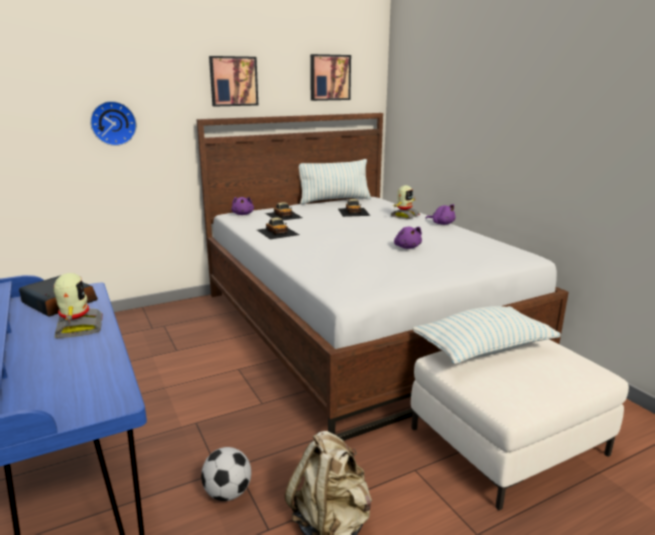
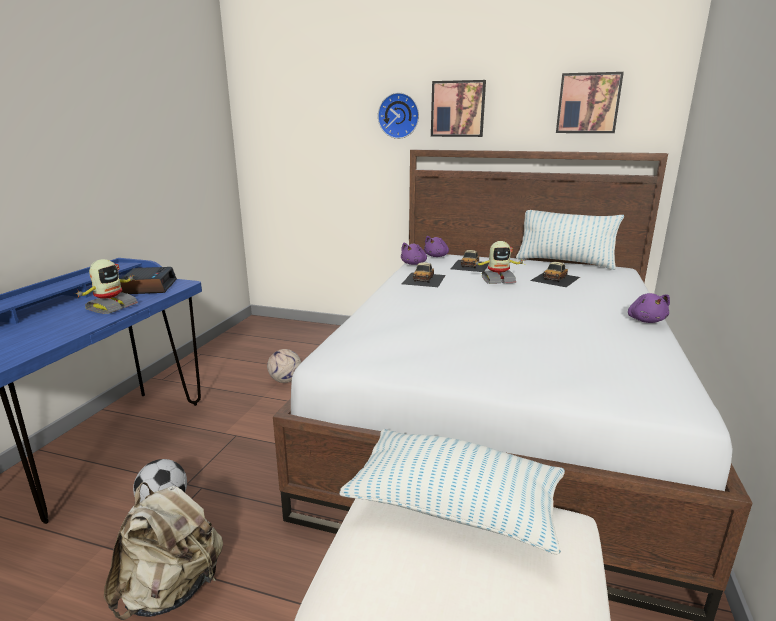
camera: 45 degrees right, 0 degrees up
(113, 123) = (337, 149): wall clock -> wall clock (399, 115)
(163, 367) = (285, 380): none -> football
(404, 216) = (611, 298): toy robot -> toy robot (497, 280)
(407, 247) = (521, 333): purple plush toy -> purple plush toy (414, 264)

